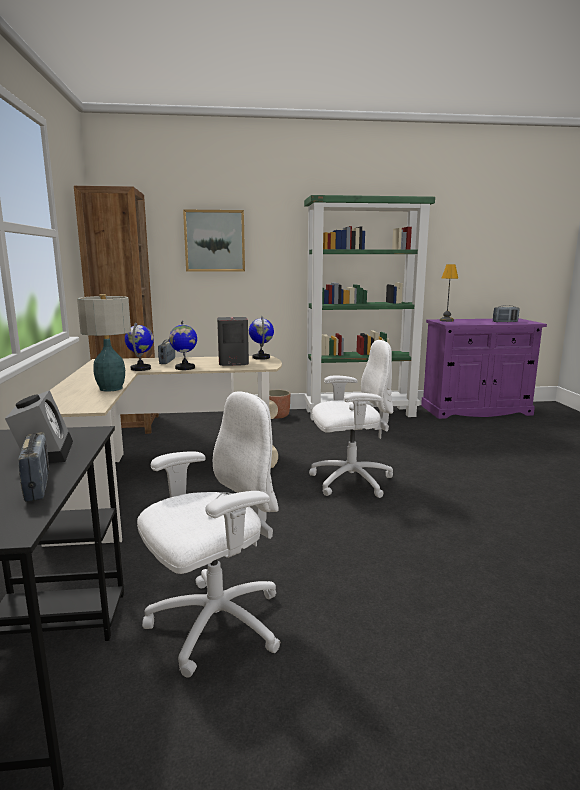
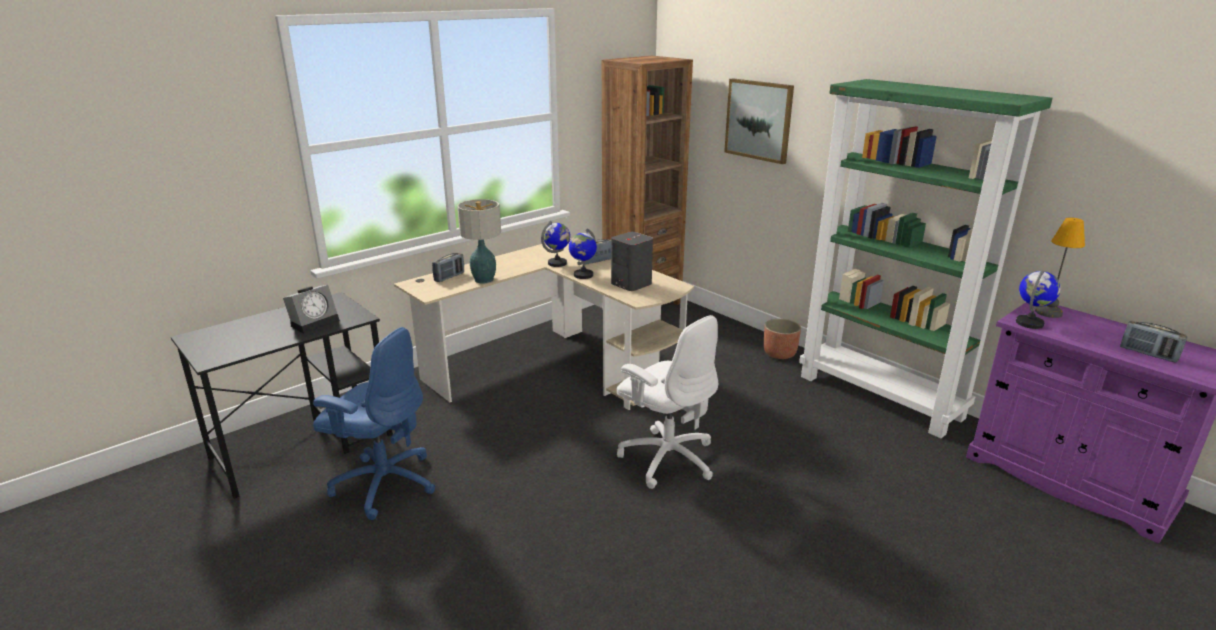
camera: 55 degrees right, 10 degrees up
(37, 486) = (264, 343): radio -> radio (449, 277)
(214, 624) = (384, 483): white office chair -> blue office chair
(261, 357) = (674, 286): globe -> globe (1030, 323)

